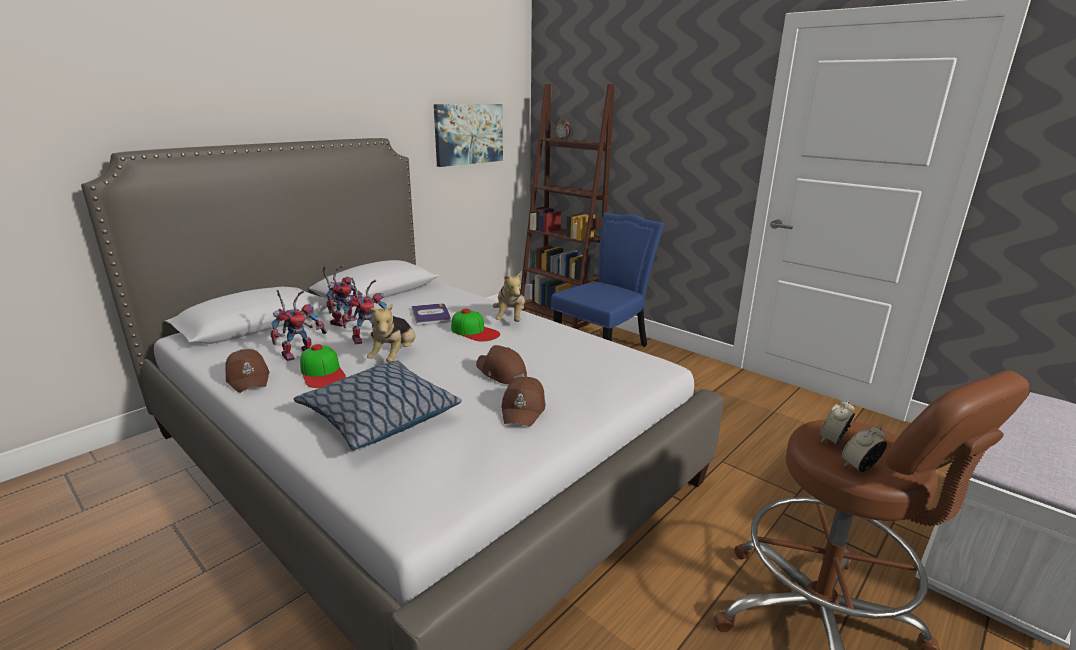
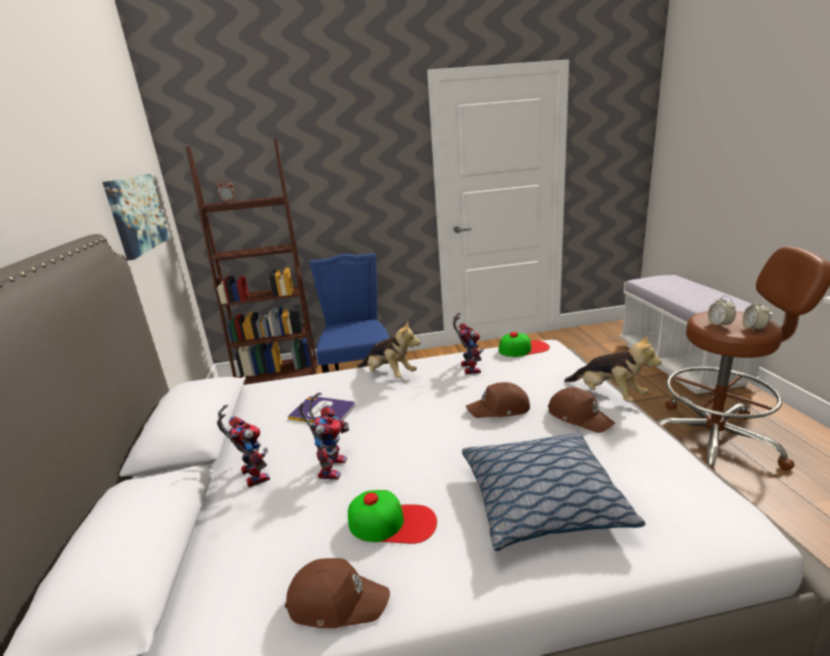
camera: 50 degrees left, 0 degrees up
(300, 353) = (307, 532): toy robot -> toy robot (468, 367)
(395, 357) = (402, 459): plush toy -> plush toy (608, 395)
(475, 331) = (397, 398): cap -> cap (523, 348)

